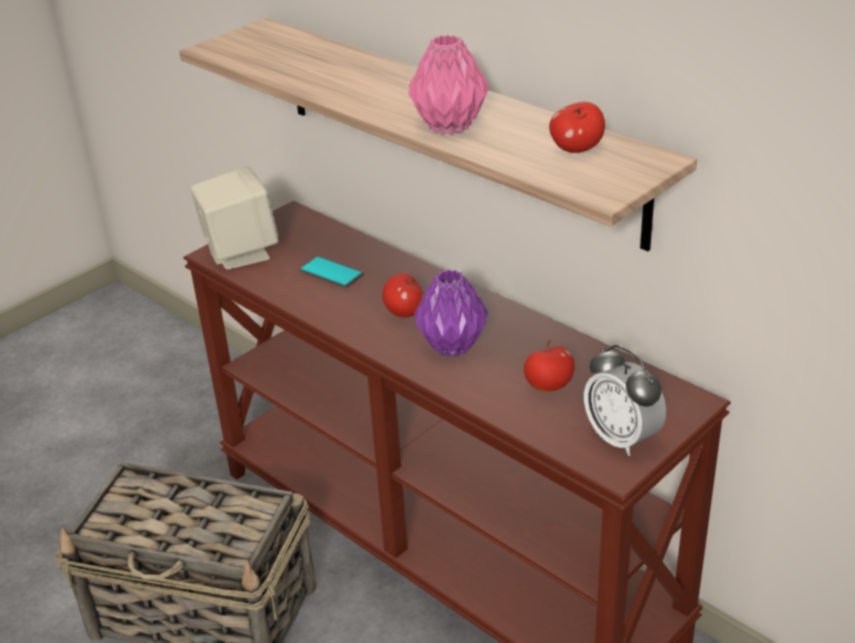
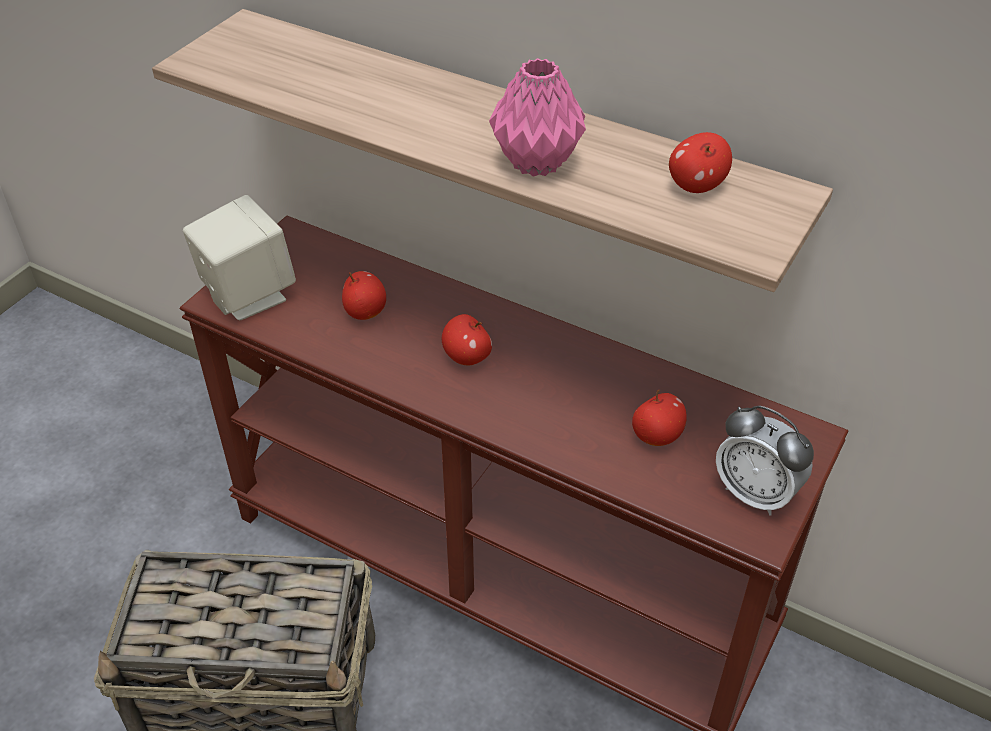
camera: 15 degrees left, 10 degrees up
(331, 273) = (365, 312): phone -> apple
(451, 346) = (534, 397): purple vase -> none

